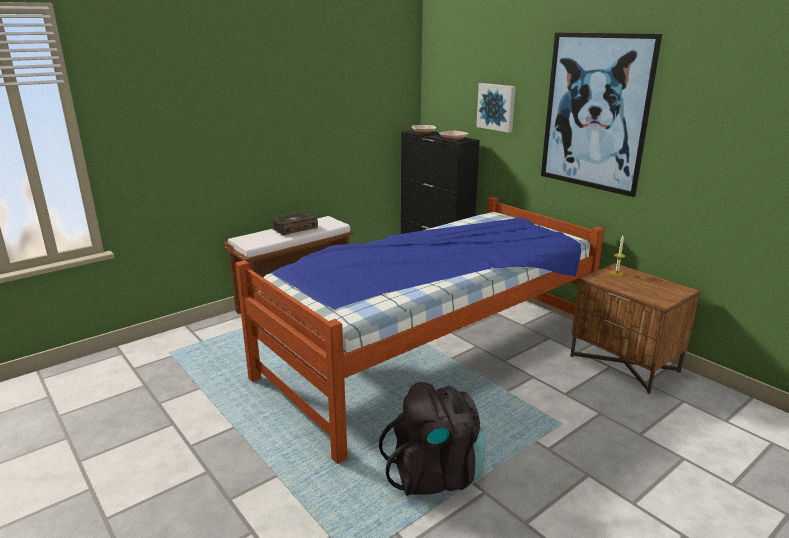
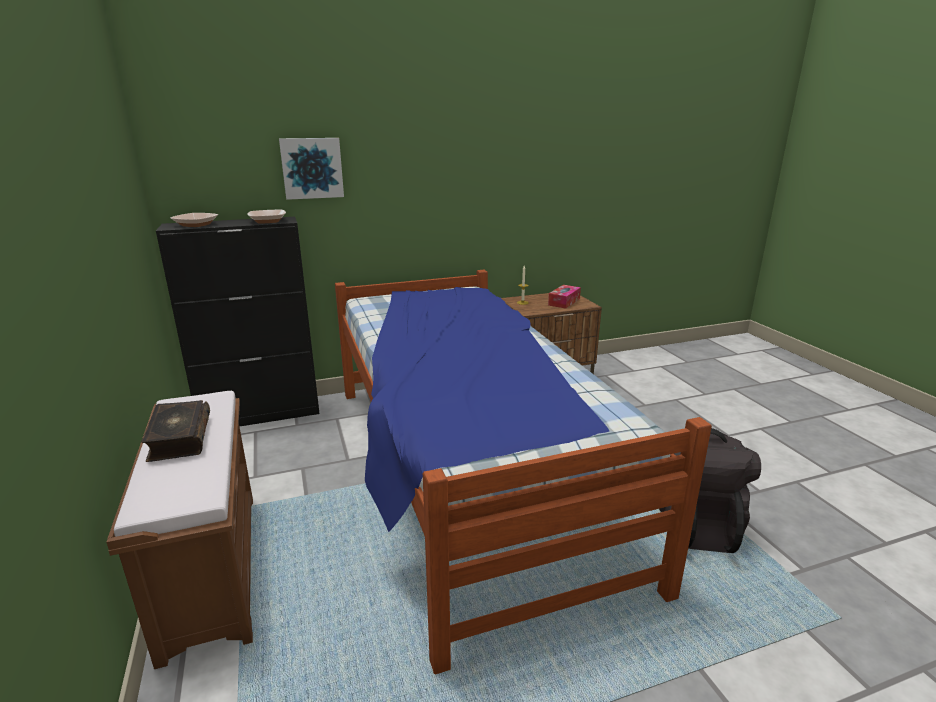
camera: 70 degrees left, 0 degrees up
(595, 112) = (451, 156): picture -> none
(650, 290) = (564, 302): none -> tissue box

